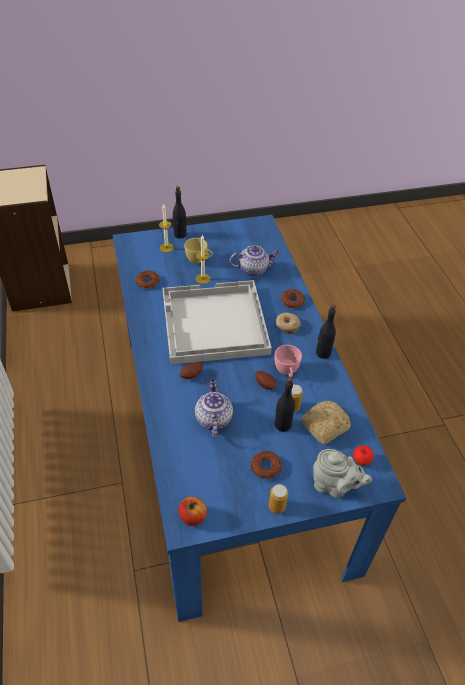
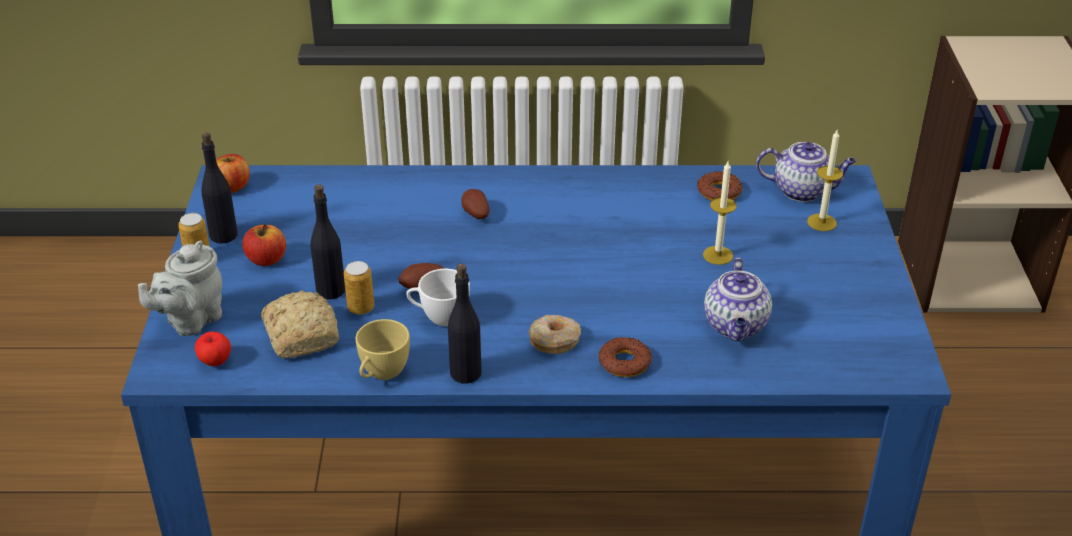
camera: 105 degrees right, 10 degrees down
(180, 234) = (865, 243): black bottle -> black bottle (223, 235)
(199, 260) = (777, 257): yellow cup -> yellow cup (381, 374)
(213, 324) = (587, 251): white tray -> none
(213, 418) = (379, 224): teapot -> teapot (803, 190)
(265, 467) = (266, 259): donut -> apple
(286, 372) = (439, 317): pink cup -> white cup

